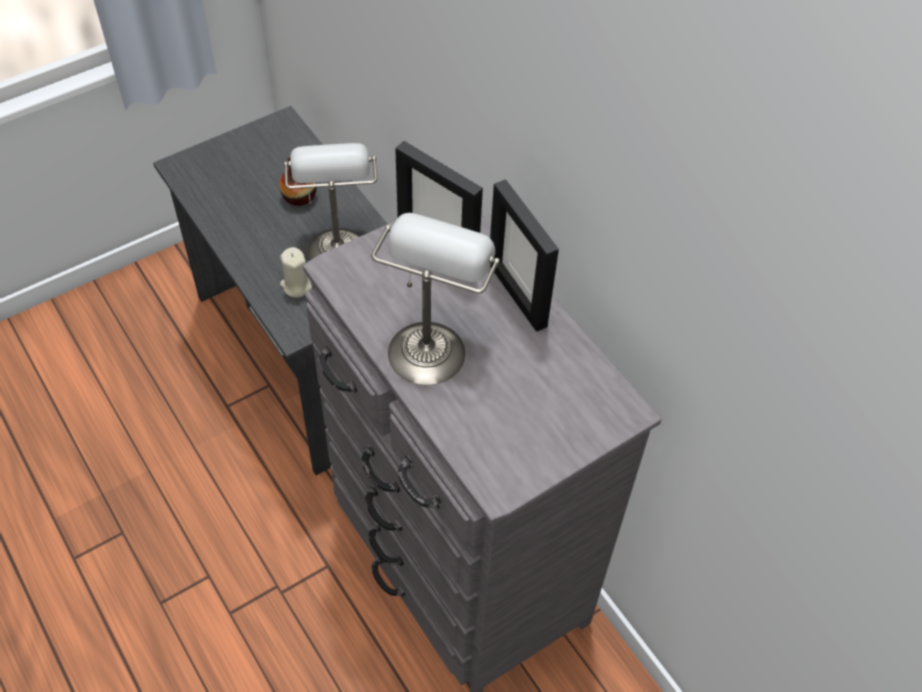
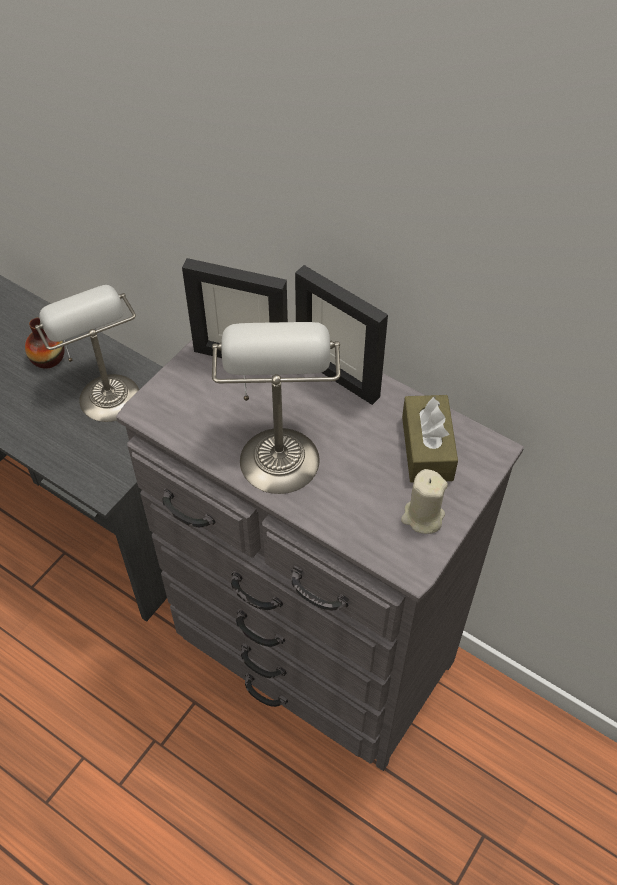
camera: 20 degrees left, 0 degrees up
(296, 286) = (84, 445): beige candle -> beige candle (422, 517)
(567, 389) = (427, 448): none -> brown tissue box

